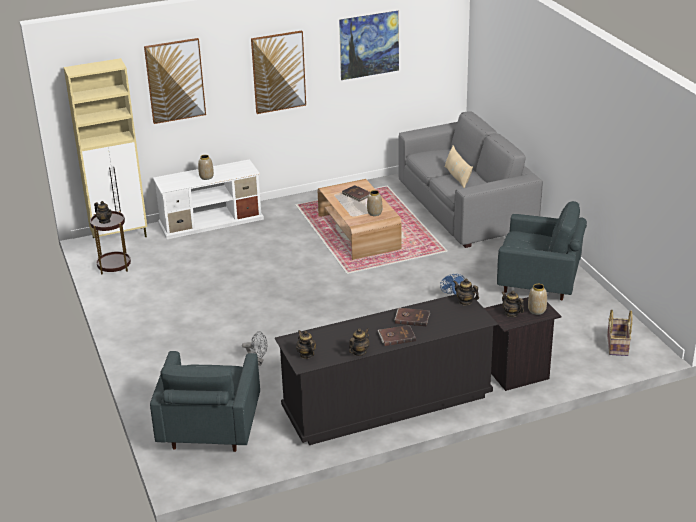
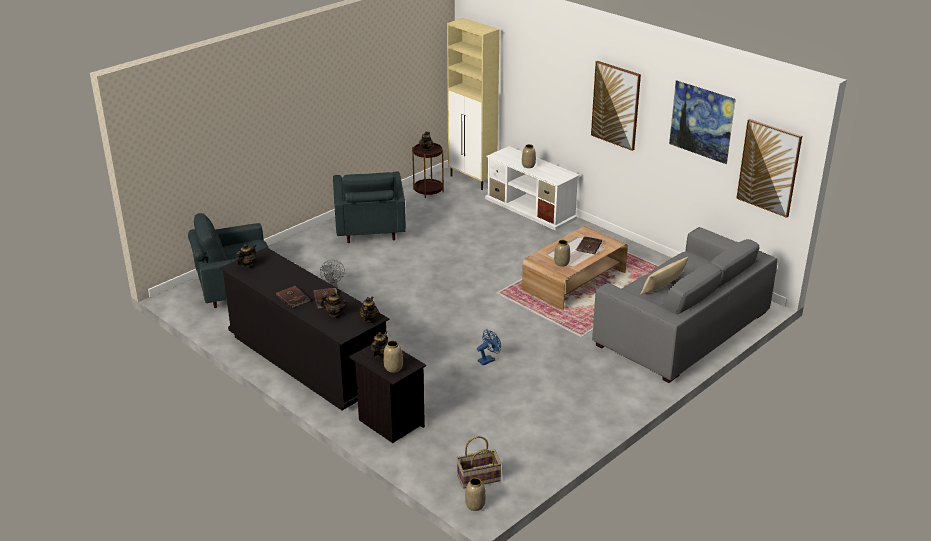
camera: 65 degrees right, 0 degrees up
(175, 80) = (536, 70): picture -> picture (769, 167)
(359, 352) = (261, 286): teapot -> teapot (335, 314)
(539, 283) = (564, 404): grey armchair -> grey armchair (369, 230)
(652, 355) = (475, 505): none -> vase

